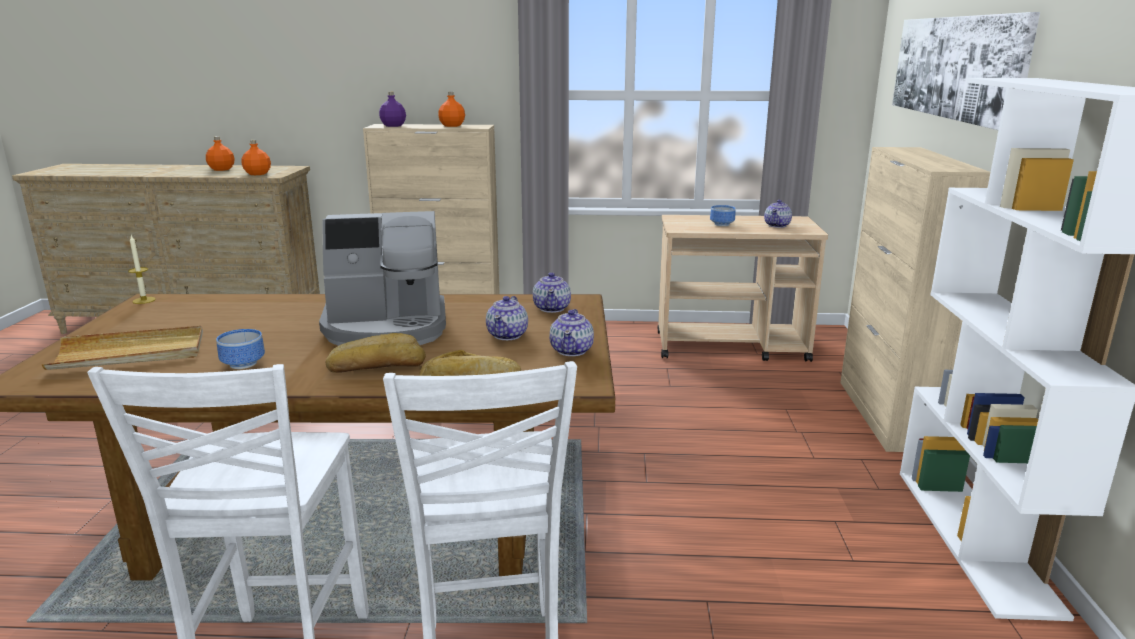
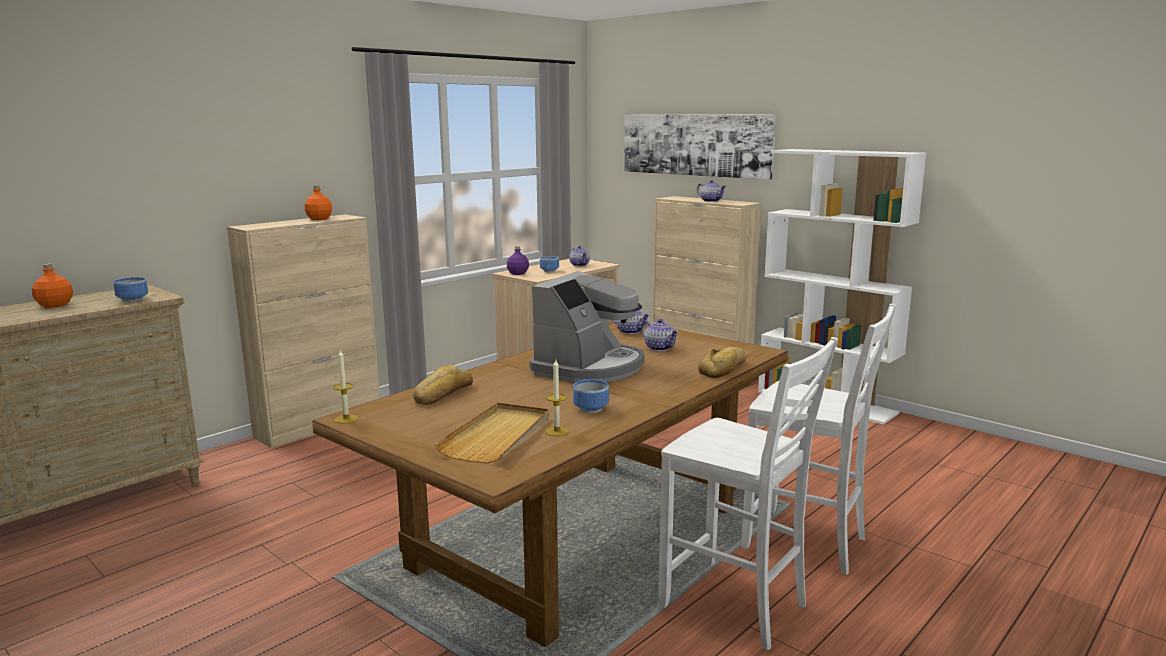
camera: 50 degrees left, 5 degrees down
(159, 369) = (556, 431): none -> candle
(258, 174) = (133, 299): orange bottle -> bowl
(377, 364) = (656, 380): bread -> bread (441, 393)
(393, 126) = (264, 225): purple bottle -> purple bottle (518, 273)
(572, 350) = (710, 343): teapot -> teapot (710, 201)

